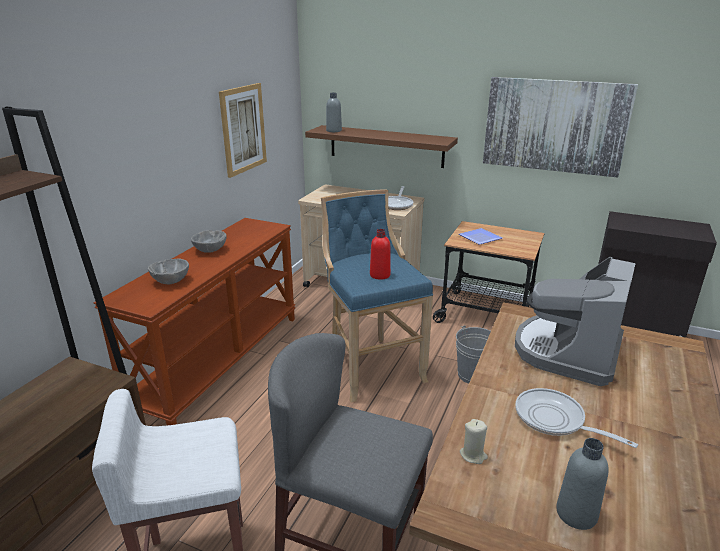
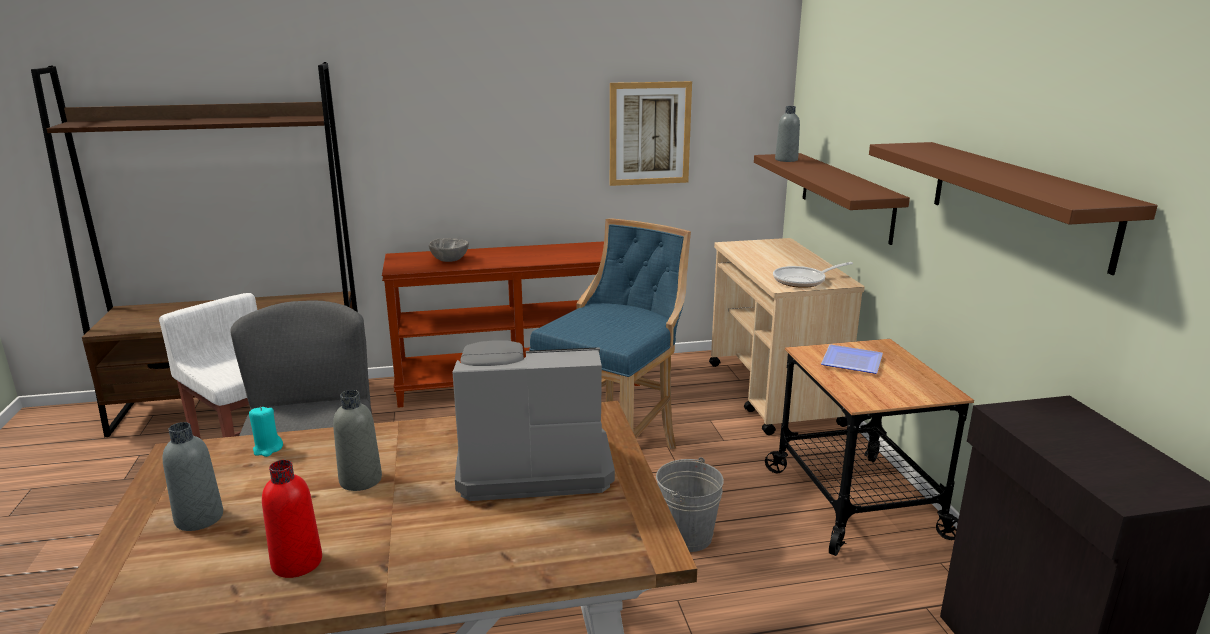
camera: 55 degrees right, 5 degrees down
(210, 250) = (530, 252): grey bowl -> none
(380, 275) = (599, 328): red bottle -> red bottle (297, 563)
(473, 455) = (267, 449): beige candle -> turquoise candle
(554, 126) = (1018, 201): picture -> brown shelf
(555, 420) = (360, 480): frying pan -> grey bottle

